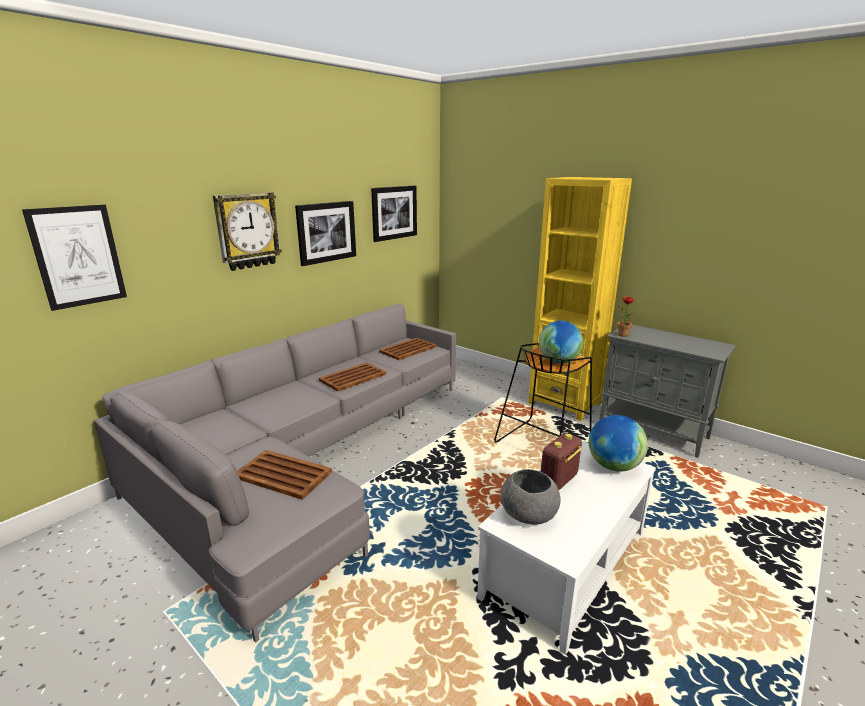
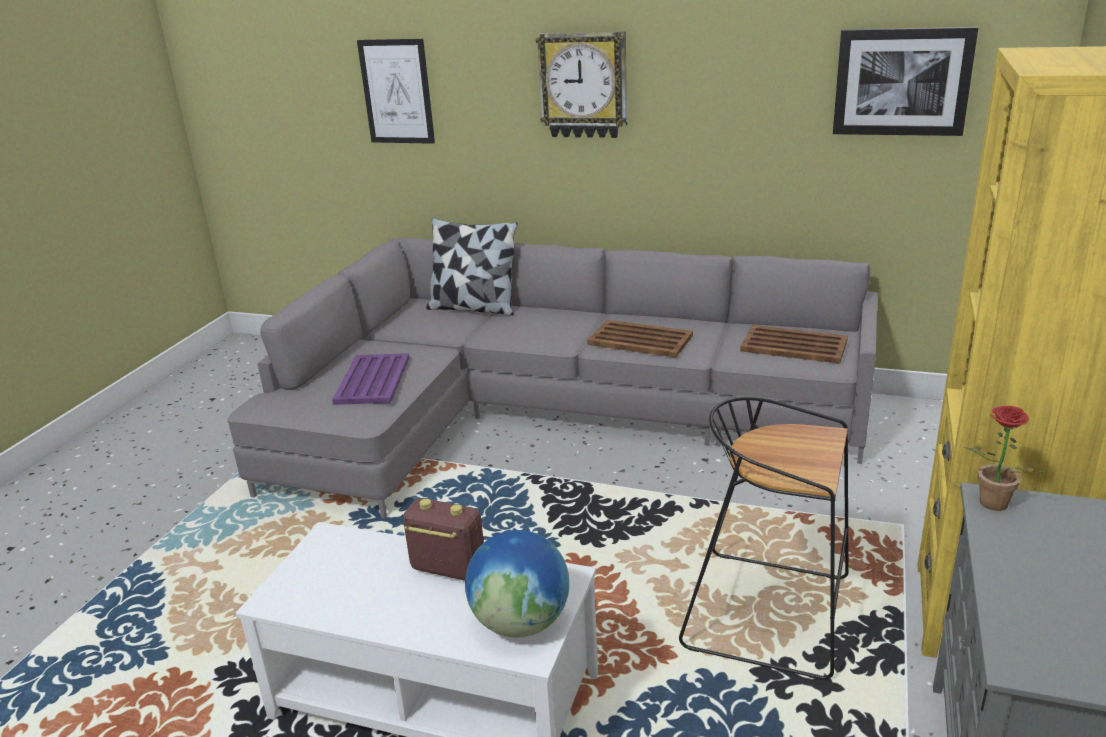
camera: 70 degrees right, 5 degrees up
(218, 415) = (473, 308): none -> pillow
(283, 475) = (372, 380): brown tray -> purple tray
(326, 232) = (723, 102): picture -> none
(527, 515) = (351, 554): grey bowl -> none
(558, 362) = (775, 461): globe -> none

